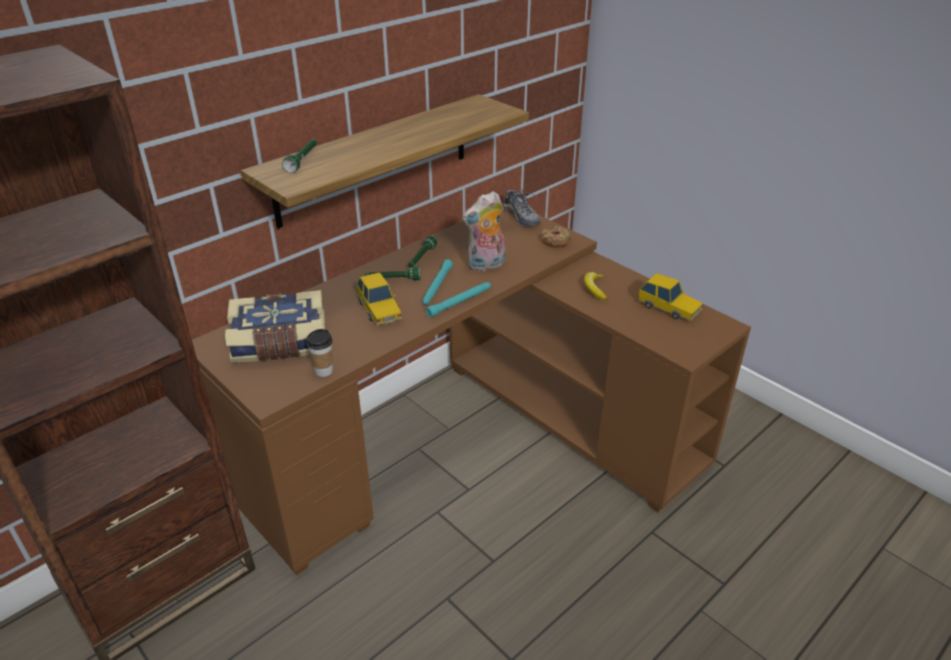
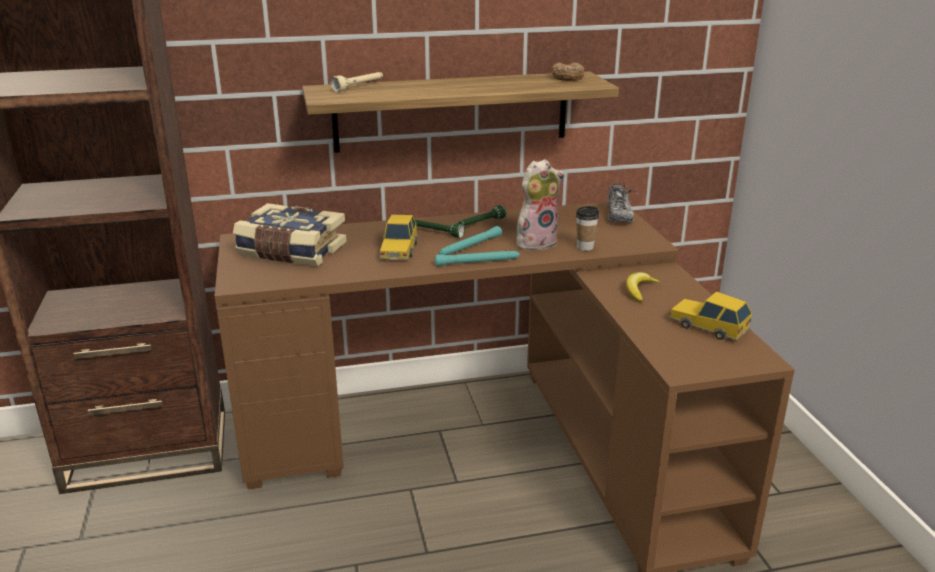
camera: 30 degrees right, 10 degrees down
(303, 160) = (359, 87): green flashlight -> beige flashlight
(323, 371) = (301, 278): cup -> cup (585, 247)
(486, 265) = (536, 242): plush toy -> plush toy turned 150 degrees clockwise
(555, 241) = (632, 240): donut -> donut (567, 78)
(669, 307) = (708, 326): toy car -> toy car turned 150 degrees clockwise

